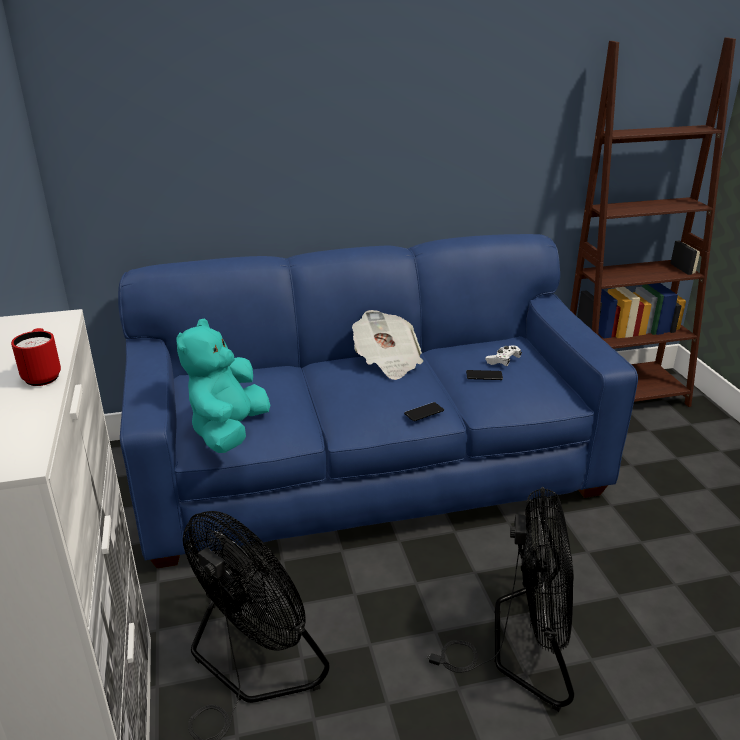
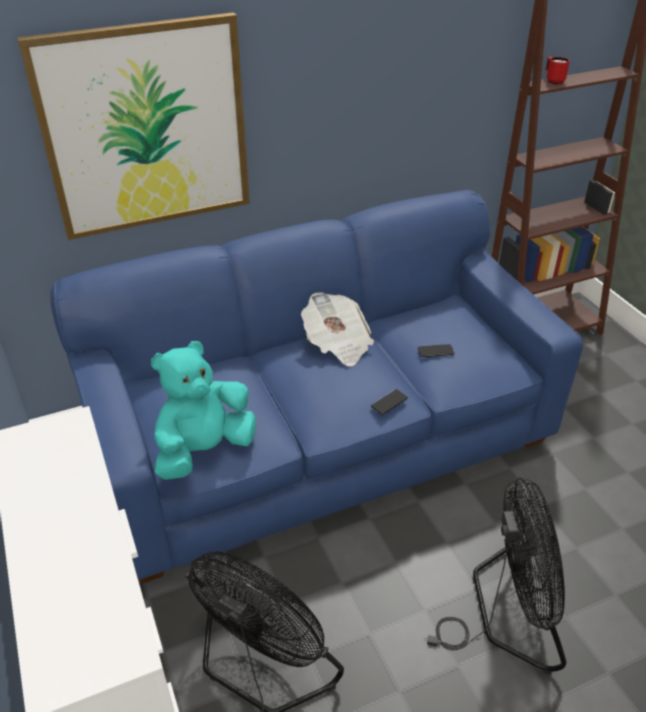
camera: 10 degrees left, 10 degrees up
(43, 375) = (93, 517): red mug -> red mug (553, 81)
(222, 137) = (146, 128): none -> picture
(229, 431) = (204, 450): turquoise plush toy -> turquoise plush toy turned 45 degrees clockwise
(503, 361) = (449, 331): white game controller -> none

